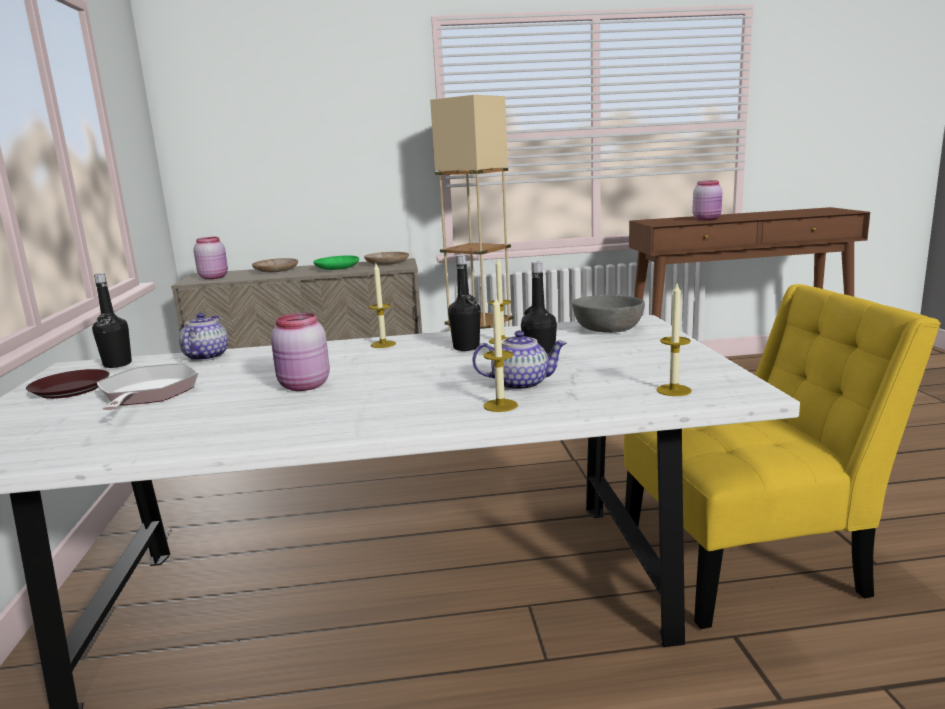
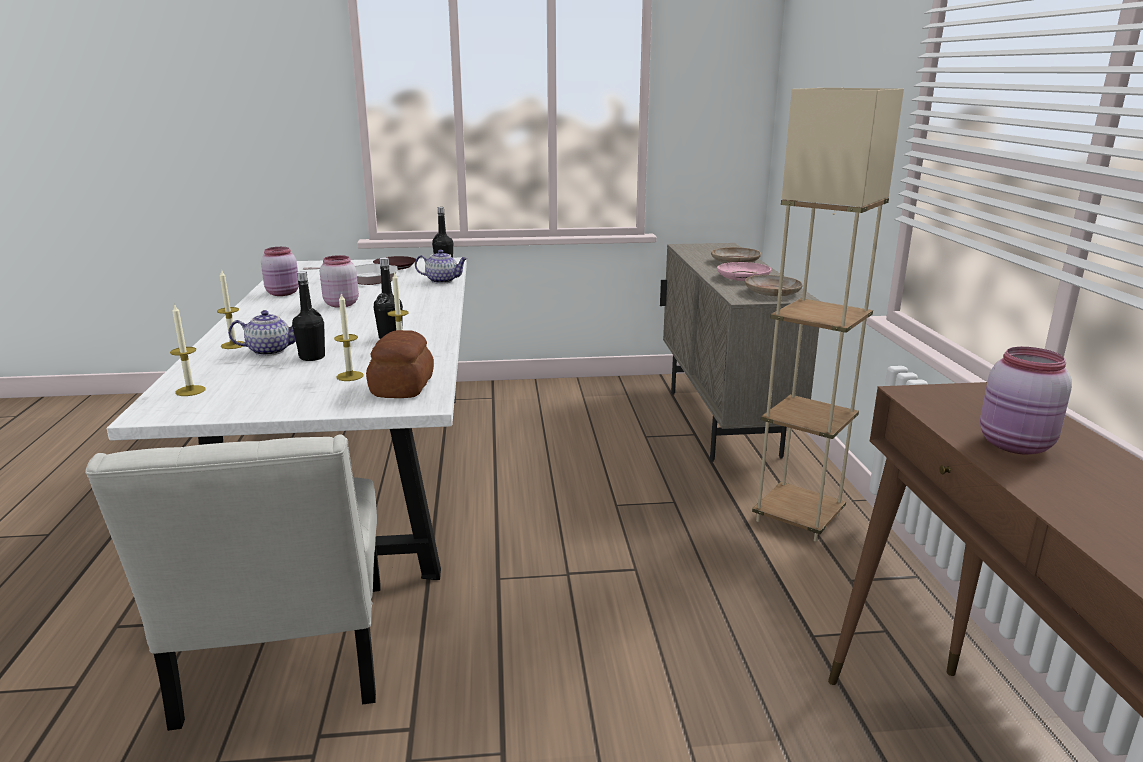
camera: 90 degrees right, 5 degrees up
(214, 277) = (703, 249): pink jar -> pink jar (284, 293)
(337, 268) = (743, 278): green plate -> pink plate
(383, 344) = (429, 316): candle -> candle (350, 376)
(521, 384) = (270, 351): teapot -> teapot turned 105 degrees counterclockwise
(607, 328) = (403, 386): grey bowl -> bread
(751, 561) = (284, 661): yellow chair -> white chair

